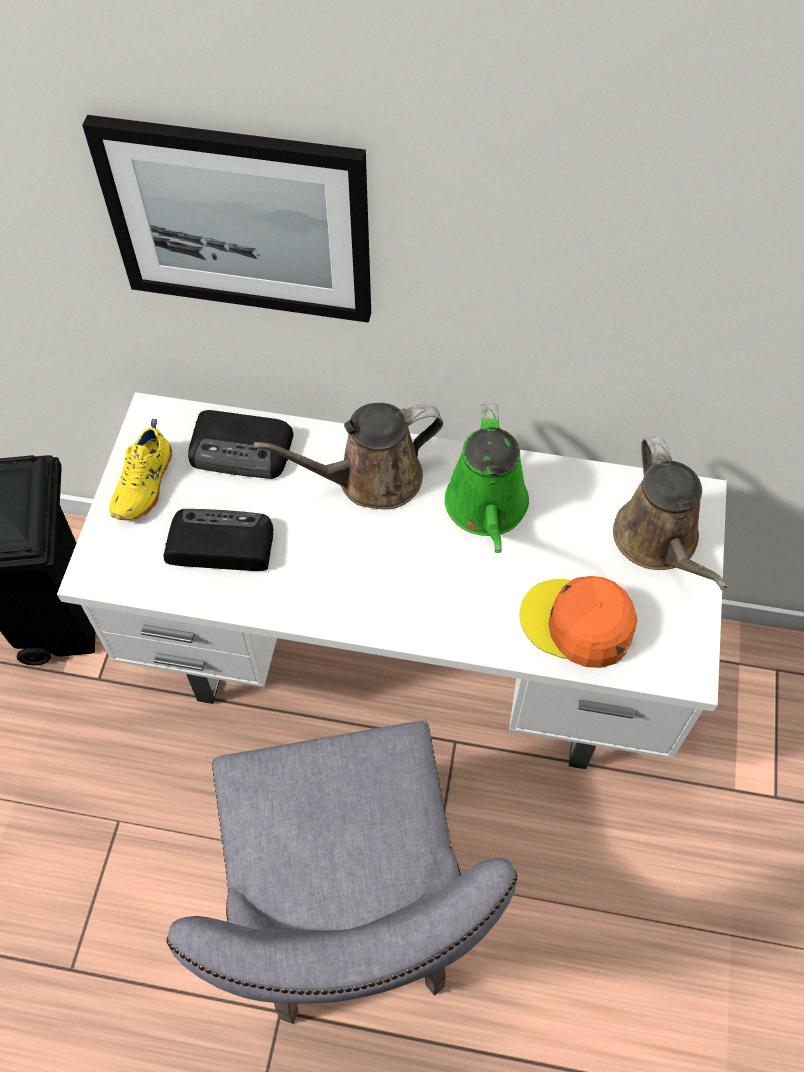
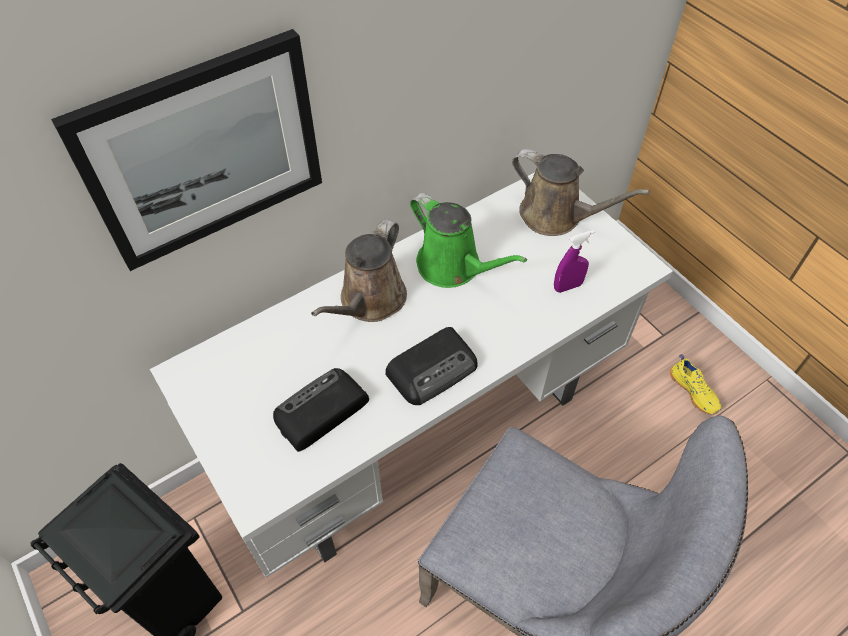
camera: 45 degrees left, 5 degrees down
(145, 485) = (226, 418): yellow shoe -> yellow shoe (694, 391)
(242, 450) = (269, 346): radio -> radio (433, 369)
(578, 624) = (567, 286): orange cap -> purple spray bottle

